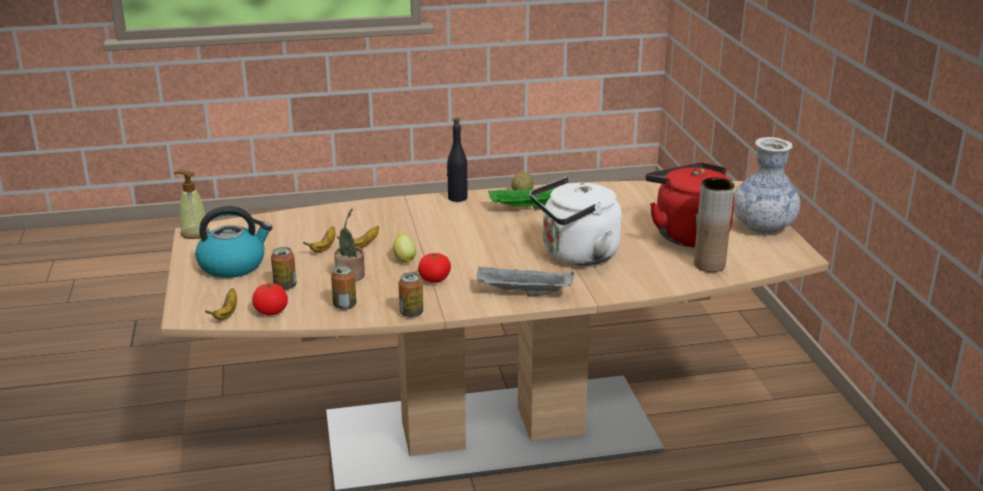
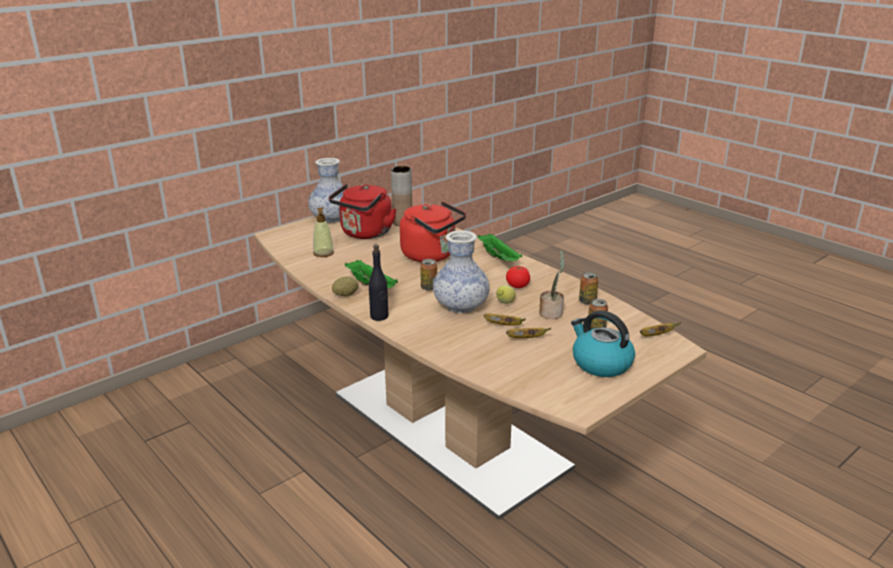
camera: 120 degrees left, 0 degrees up
(194, 233) = (581, 409): soap dispenser -> soap dispenser (323, 253)
(271, 311) = (630, 321): tomato -> none
(411, 313) = (565, 280): can -> can (429, 287)
(429, 237) = (461, 306): none -> vase
(522, 293) = (499, 258): grey tray -> green tray
(576, 255) = (431, 255): white kettle -> red kettle

